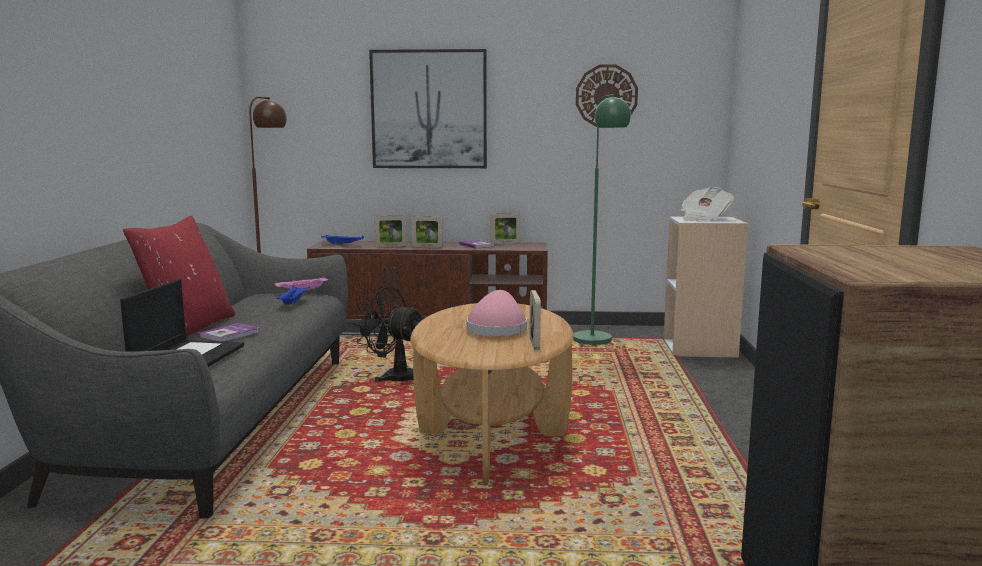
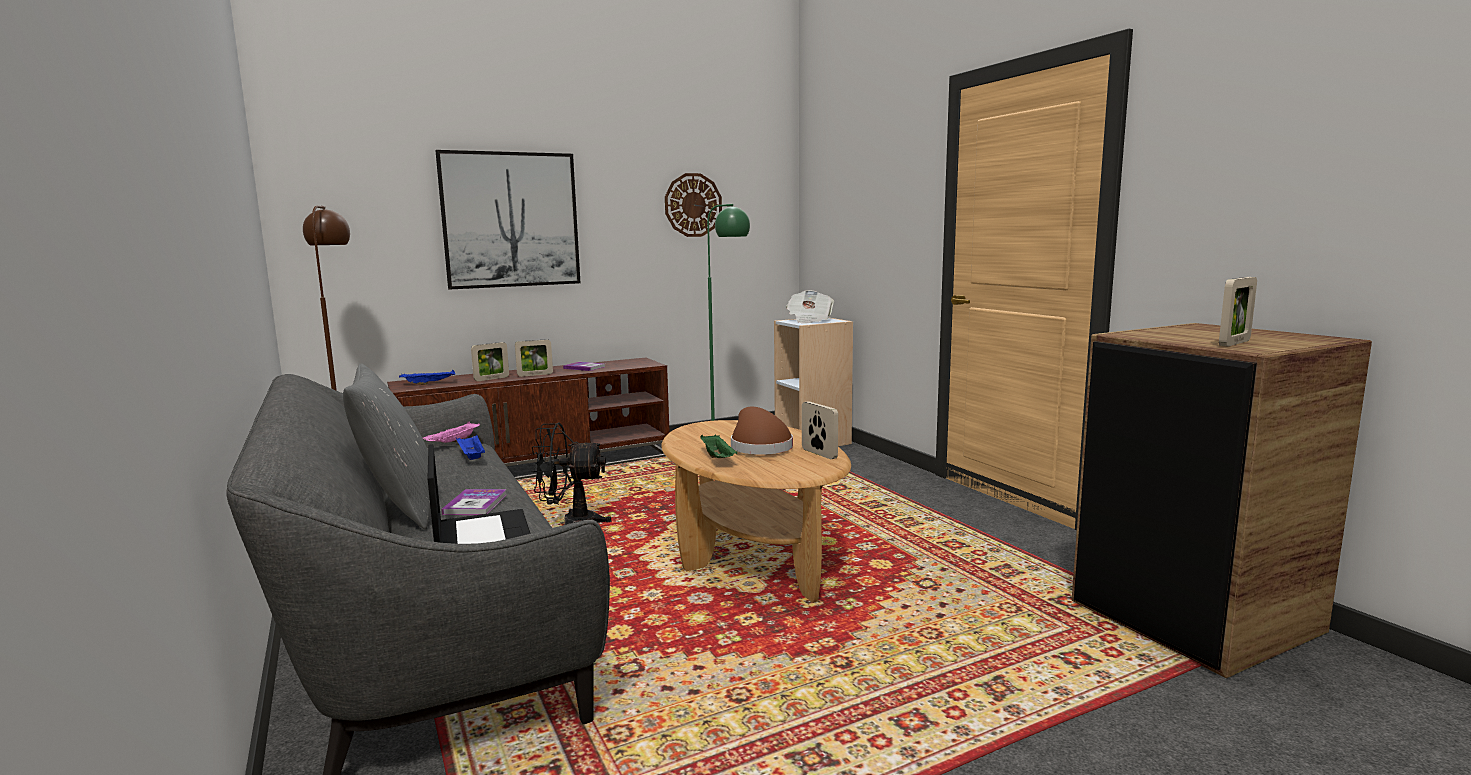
camera: 30 degrees left, 0 degrees up
(188, 328) = (399, 508): red pillow -> grey pillow
(444, 332) = (718, 458): none -> green tray
(497, 329) = (758, 447): pink hat -> brown hat
(505, 243) = (608, 362): picture frame -> picture frame (1234, 343)

